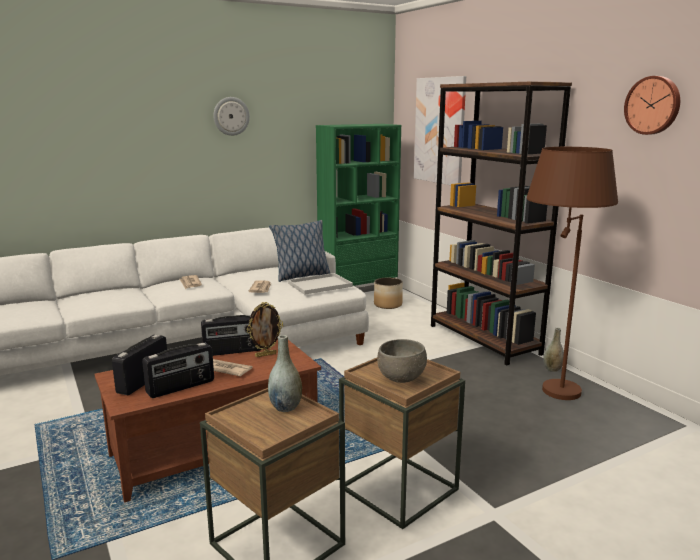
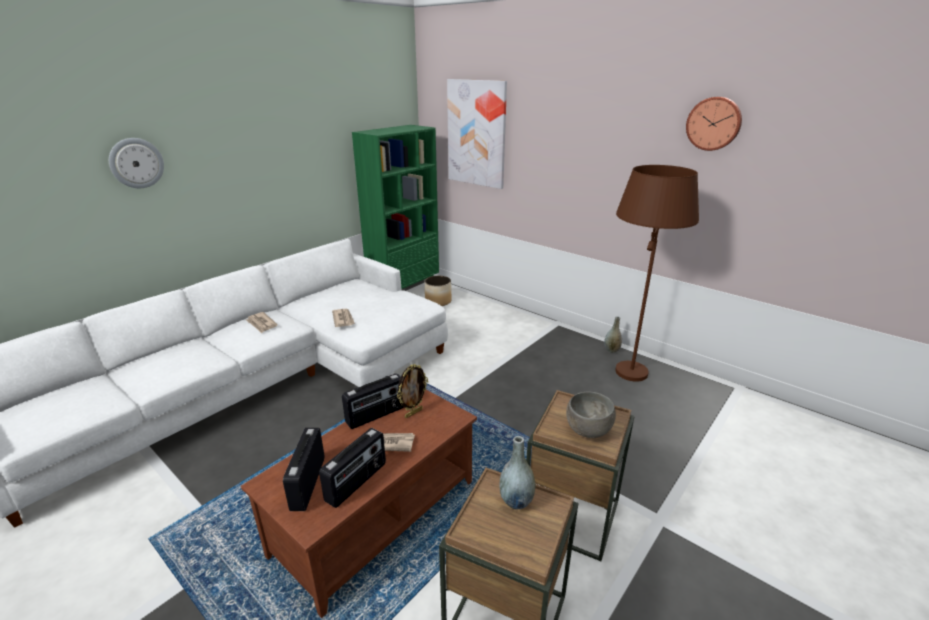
camera: 20 degrees left, 10 degrees up
(231, 116) = (265, 130): wall clock -> wall clock (136, 163)
(301, 276) = (372, 296): pillow -> none
(321, 284) = (400, 304): white tray -> none
(484, 339) = (541, 327): brown bookcase -> none

